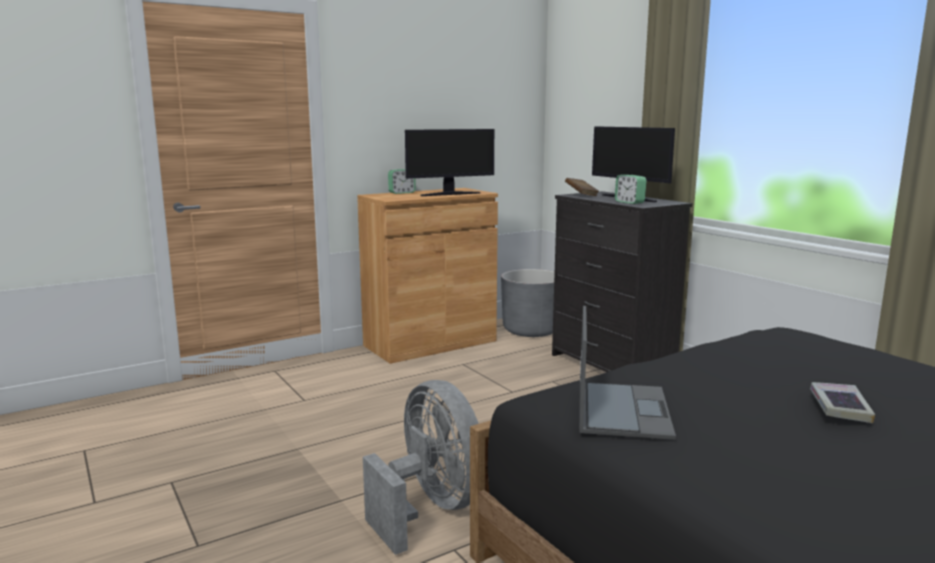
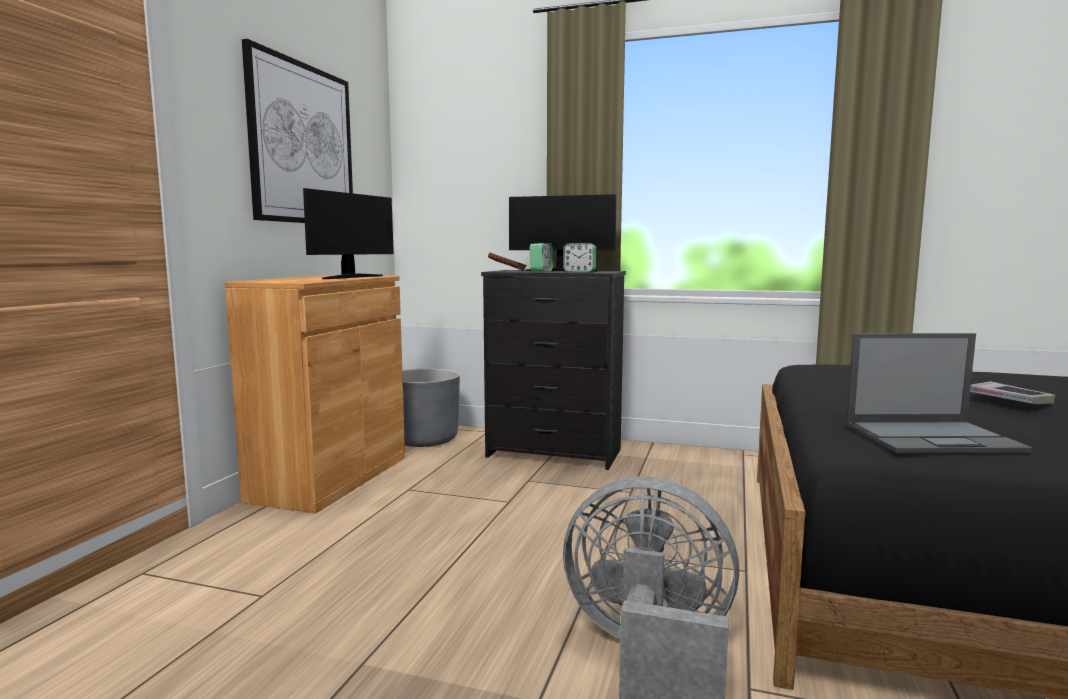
camera: 40 degrees left, 5 degrees down
(402, 193) = (282, 278): alarm clock -> alarm clock (541, 271)
(437, 88) = (302, 144): none -> picture
(622, 409) = (933, 437): laptop -> laptop turned 120 degrees clockwise

